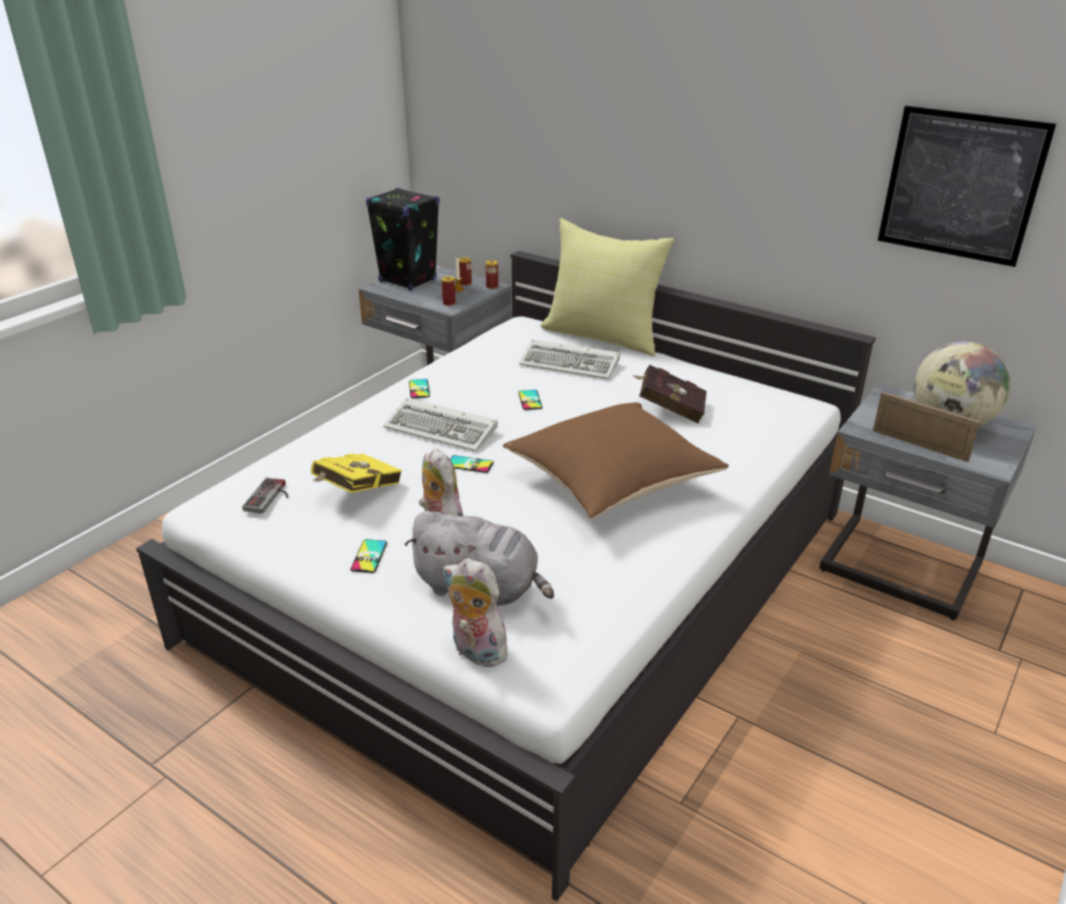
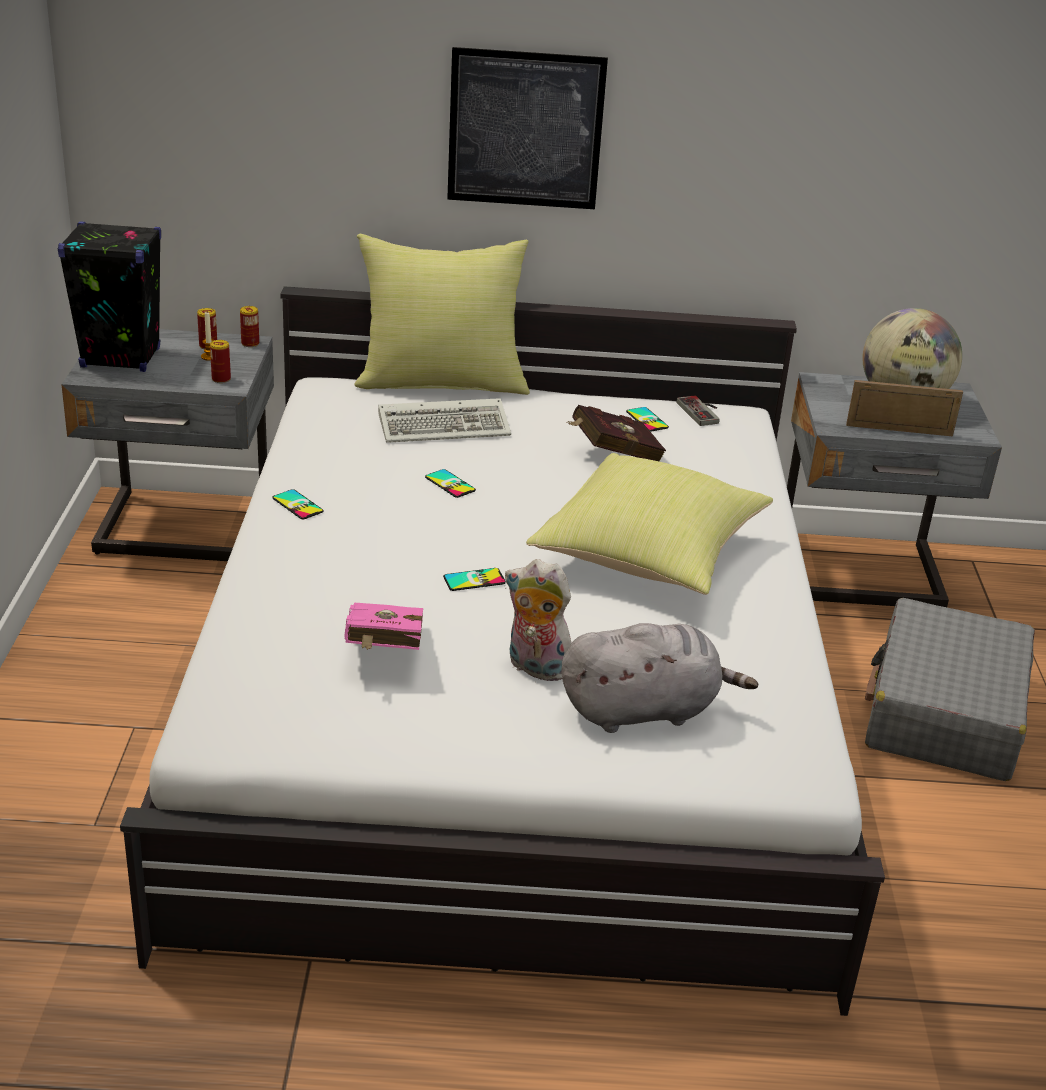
camera: 35 degrees left, 0 degrees up
(270, 497) = (285, 693): game controller -> game controller (703, 412)
(355, 492) = (383, 653): yellow book -> pink book
(369, 556) = (487, 719): phone -> phone (647, 420)
(443, 429) = (392, 547): keyboard -> none
(475, 652) = (712, 774): plush toy -> none
(612, 485) = (649, 557): brown pillow -> yellow pillow
(875, 701) = (944, 712): none -> grey suitcase
(960, 185) = (875, 141): picture -> picture (525, 129)

